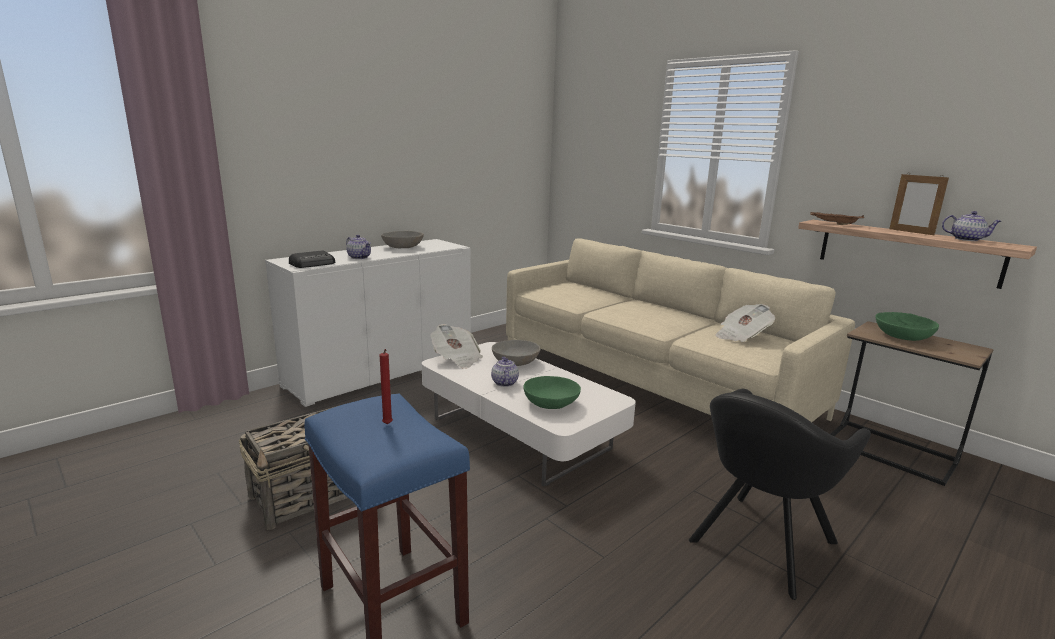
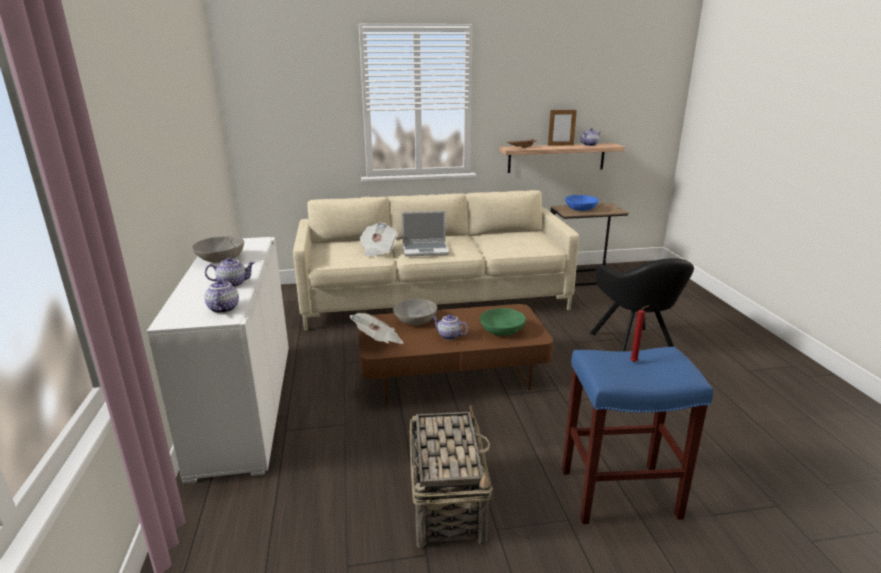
camera: 55 degrees left, 5 degrees up
(313, 264) = (223, 308): radio -> teapot
(520, 434) = (451, 373): white coffee table -> brown coffee table
(627, 313) = (426, 250): none -> laptop
(741, 336) = (509, 239): newspaper -> newspaper (378, 250)
(902, 336) = (580, 209): green bowl -> blue bowl

